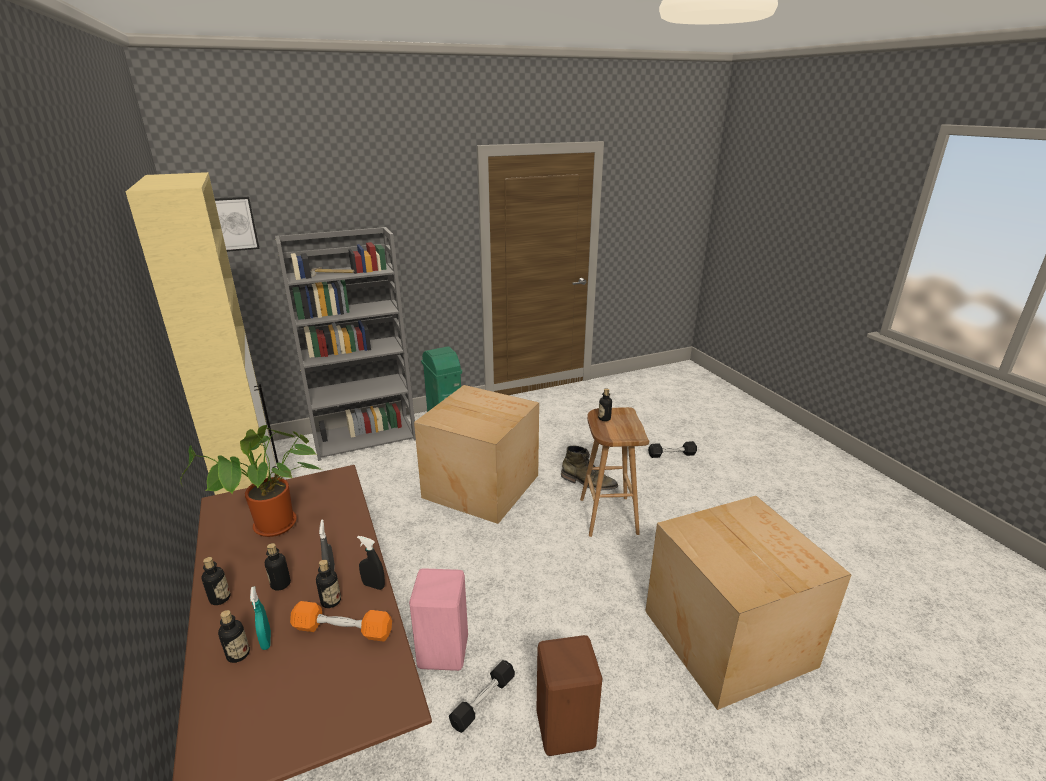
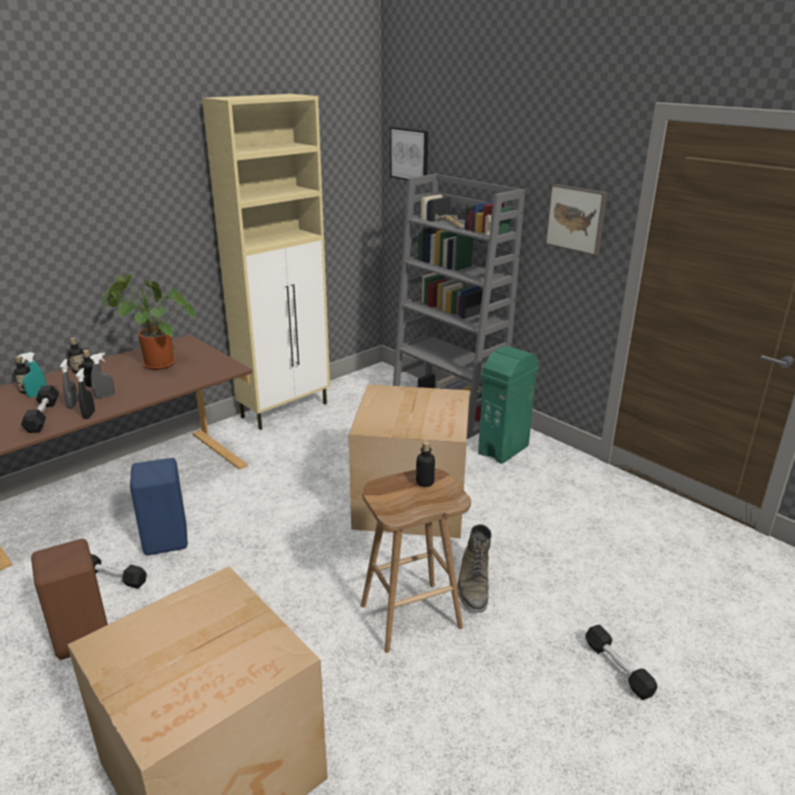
camera: 70 degrees right, 0 degrees up
(331, 601) = (73, 405): bottle -> grey spray bottle
(343, 630) = (43, 416): orange dumbbell -> black dumbbell
(434, 238) = (577, 218): none -> picture
(442, 650) = (167, 539): pink stool -> blue stool

